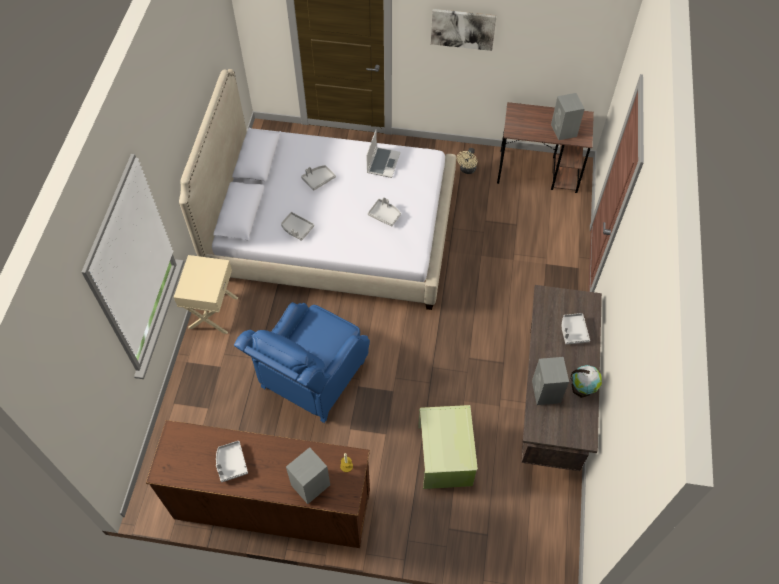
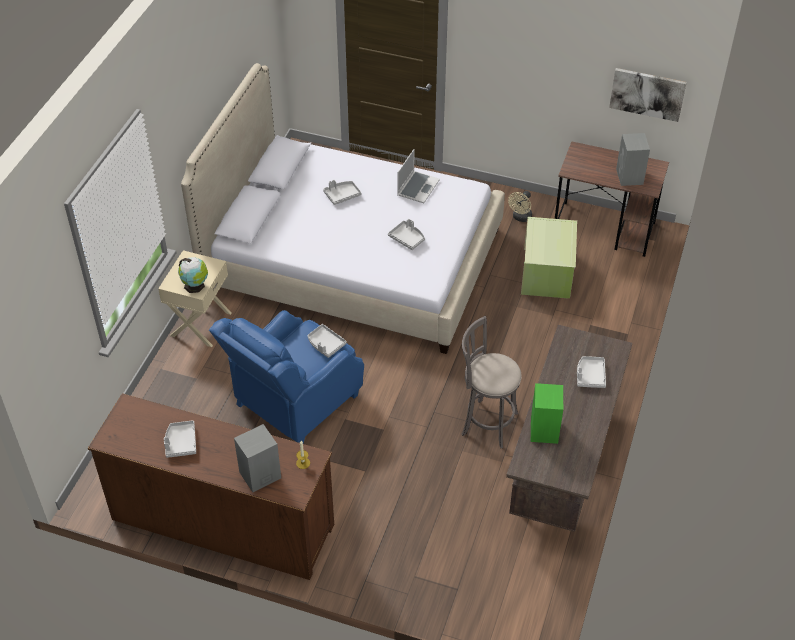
camera: 10 degrees right, 10 degrees down
(297, 229) = (307, 240): grey tray -> grey tray (325, 344)
(446, 455) = (428, 502): green storage box -> green storage box (547, 273)
(463, 28) = (523, 49): picture -> picture (647, 93)
(479, 370) = (486, 422): none -> grey stool
(546, 392) = (544, 431): grey speaker -> green speaker
(583, 388) = (587, 433): globe -> globe (195, 286)

